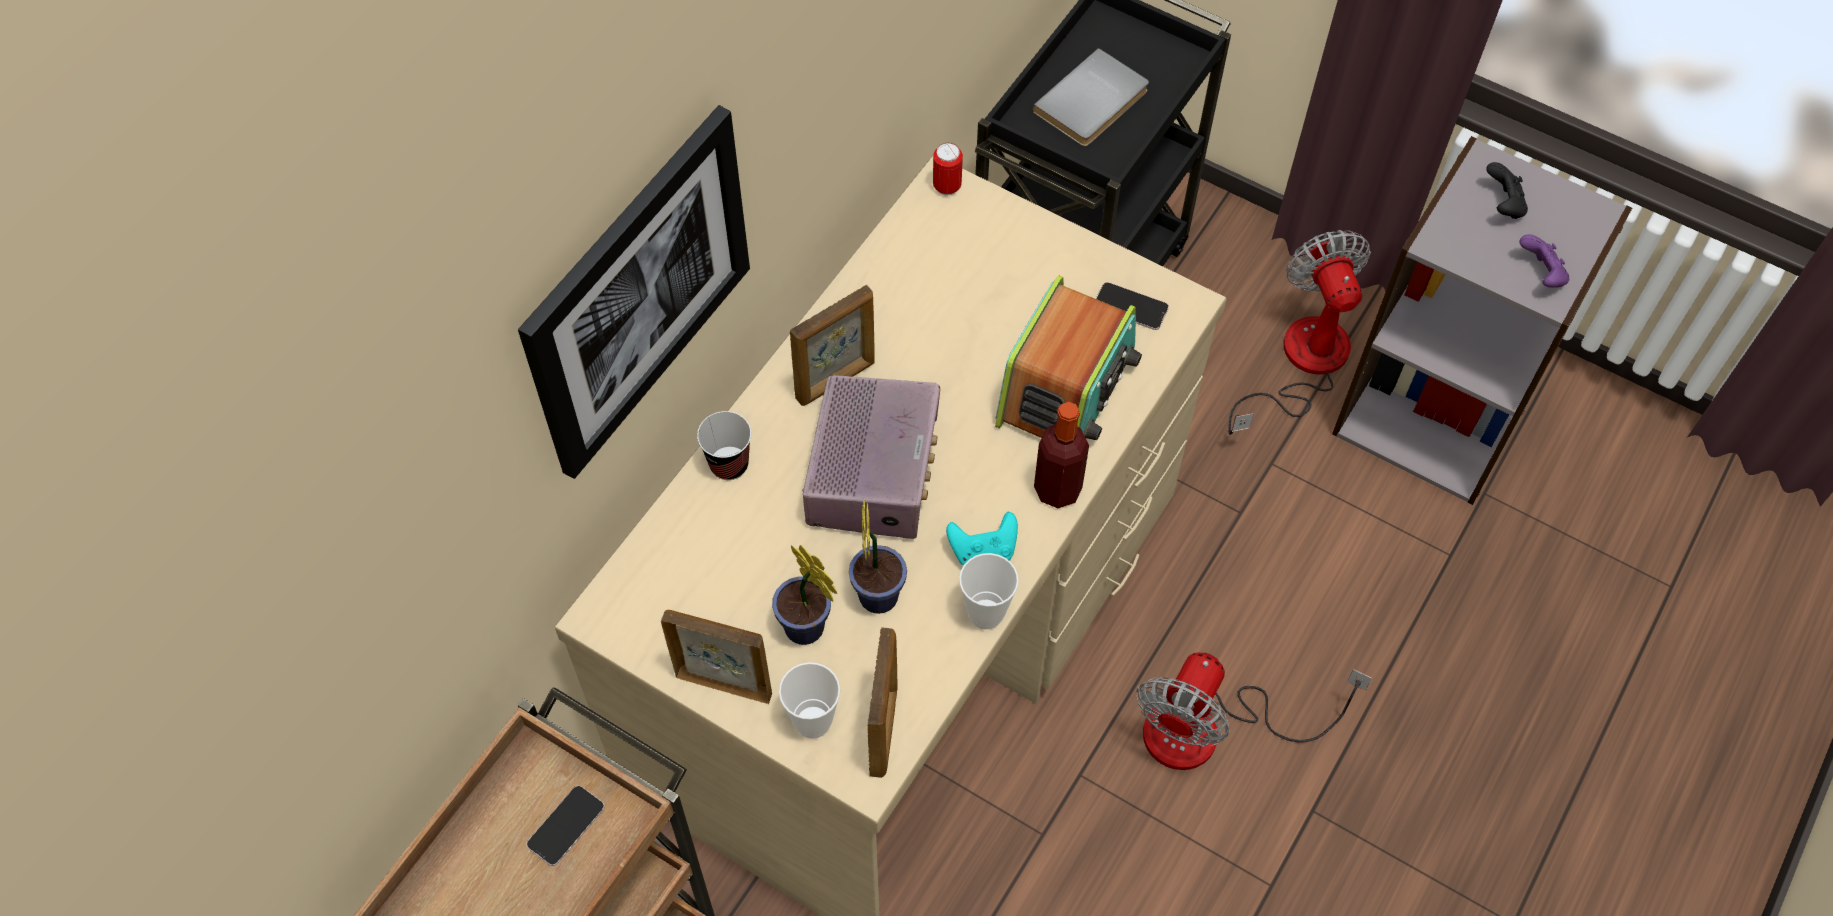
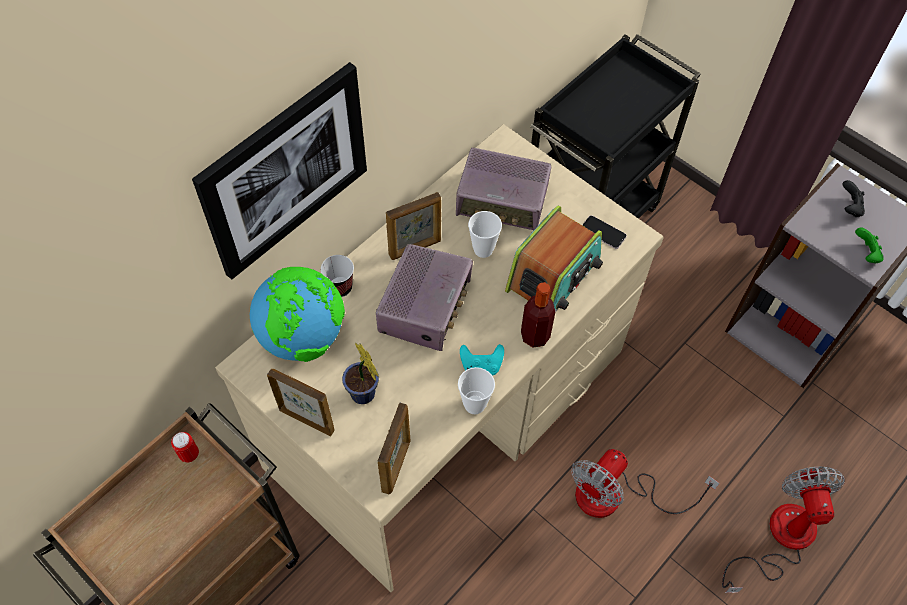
camera: 10 degrees right, 0 degrees up
(566, 826) = (198, 488): phone -> none
(687, 554) = (303, 337): none -> globe
(813, 722) = (355, 452): cup -> cup (483, 249)
(878, 591) = (412, 379): potted plant -> none
(947, 186) = (507, 144): can -> can (189, 454)
(960, 283) = (502, 202): none -> radio
(1094, 103) = (608, 109): grey book -> none
(1301, 363) = (714, 286): fan -> fan (780, 538)
(1541, 274) = (865, 254): purple game controller -> green game controller

